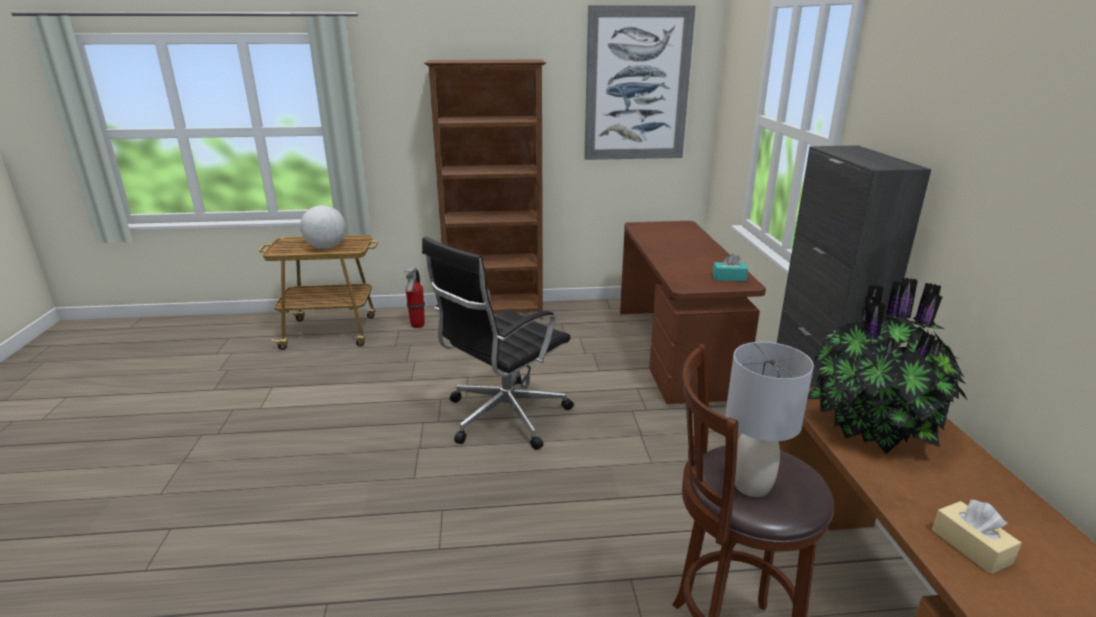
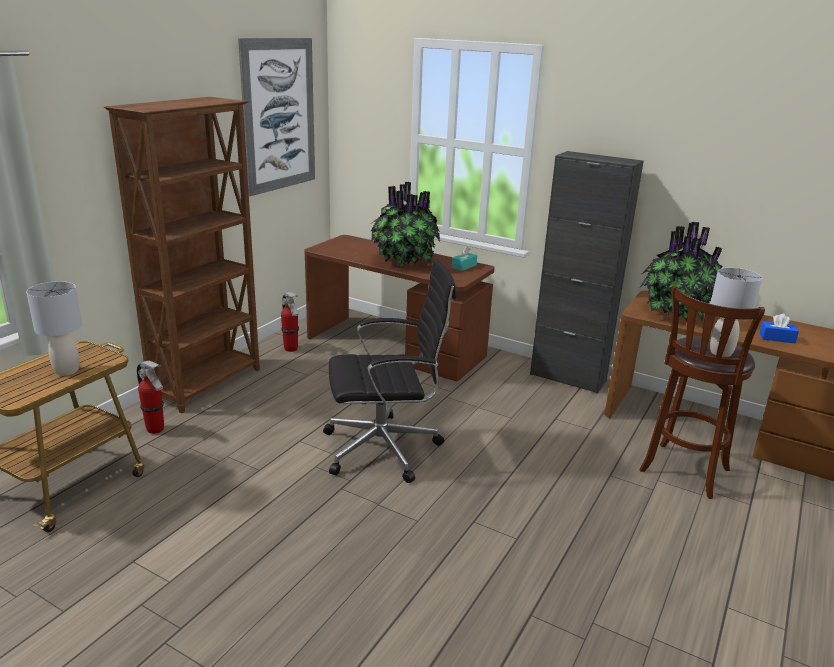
camera: 55 degrees left, 0 degrees up
(326, 247) = (67, 370): globe -> grey table lamp
(503, 417) = (385, 448): black office chair -> black office chair turned 90 degrees counterclockwise
(592, 315) = (291, 349): none -> fire extinguisher
(679, 256) = (404, 262): none -> potted plant
(971, 546) = (777, 338): beige tissue box -> blue tissue box

